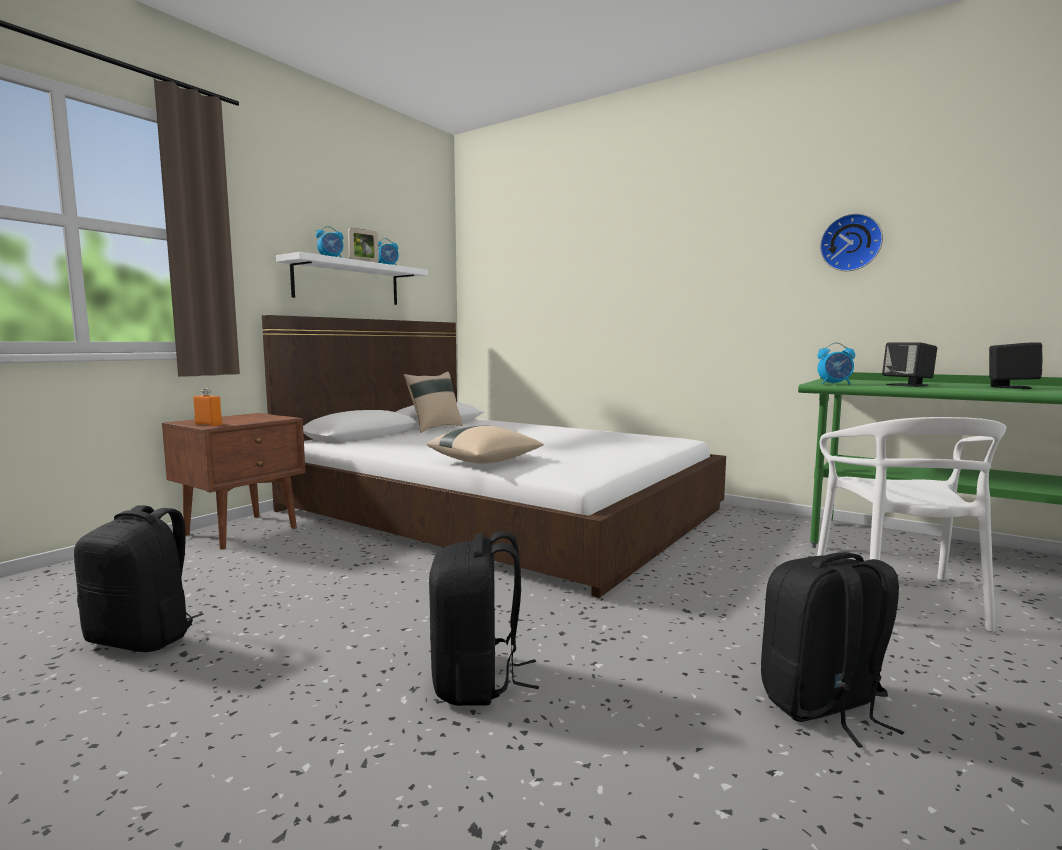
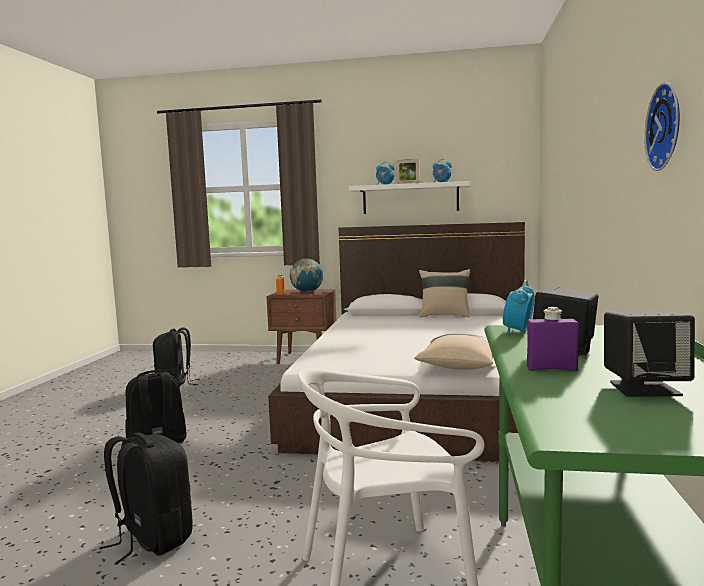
camera: 65 degrees right, 0 degrees up
(242, 419) = (307, 292): none -> globe
(485, 462) = (334, 344): beige pillow -> beige pillow (460, 367)
(835, 384) = (518, 332): alarm clock -> alarm clock turned 45 degrees clockwise
(964, 388) = (551, 369): none -> purple bottle

